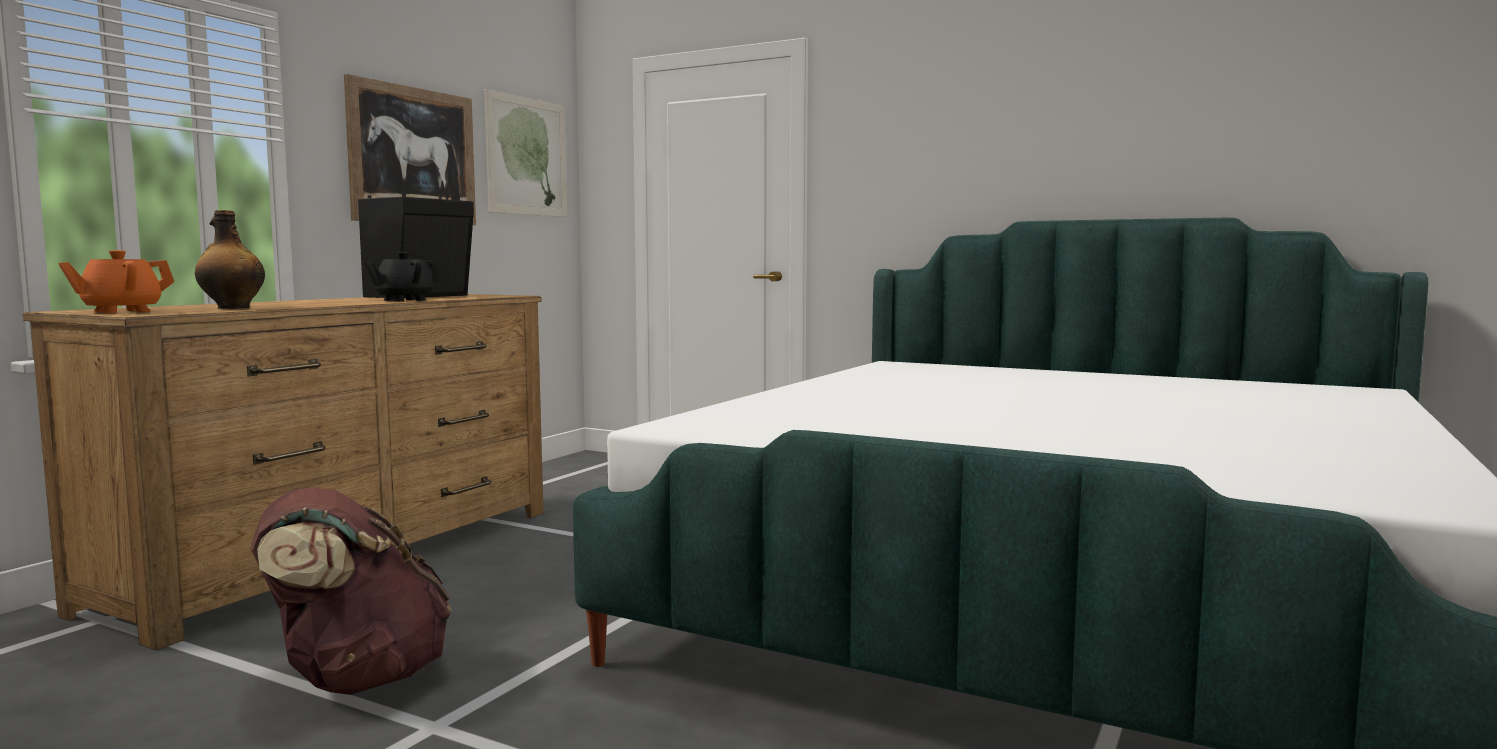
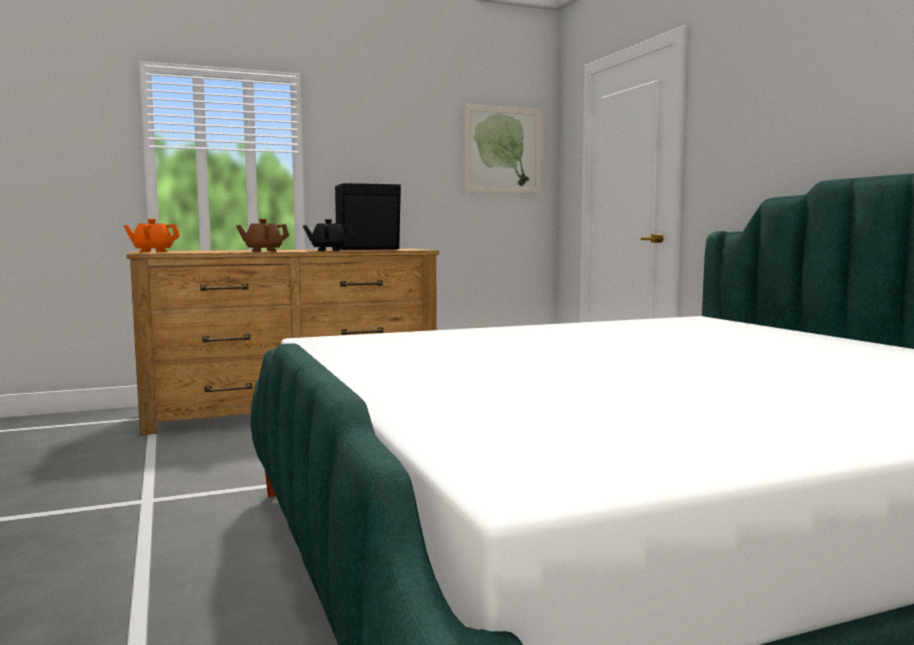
camera: 40 degrees right, 0 degrees up
(232, 308) = (209, 251): bottle -> none
(319, 304) = (263, 251): none -> brown teapot
(356, 679) = (170, 469): brown backpack -> none
(413, 156) = (399, 155): picture -> none

